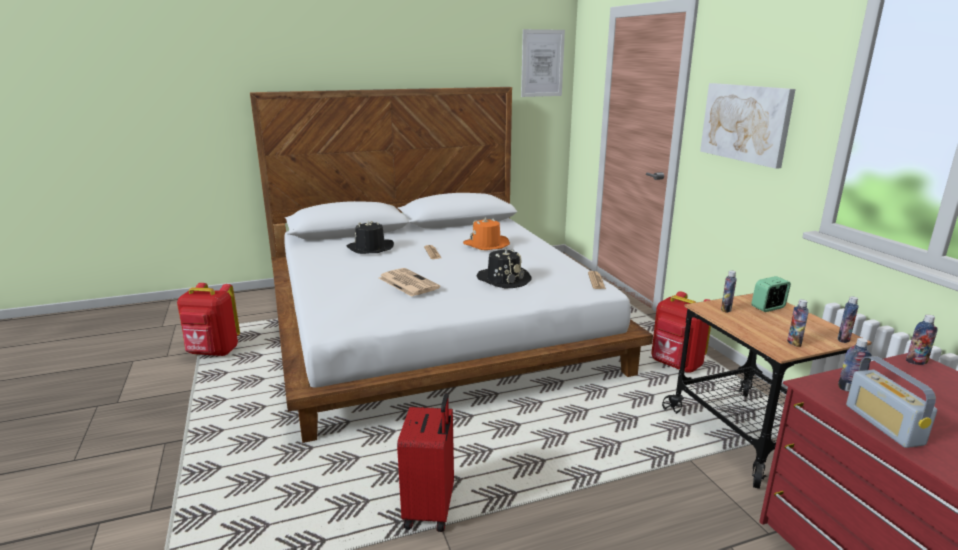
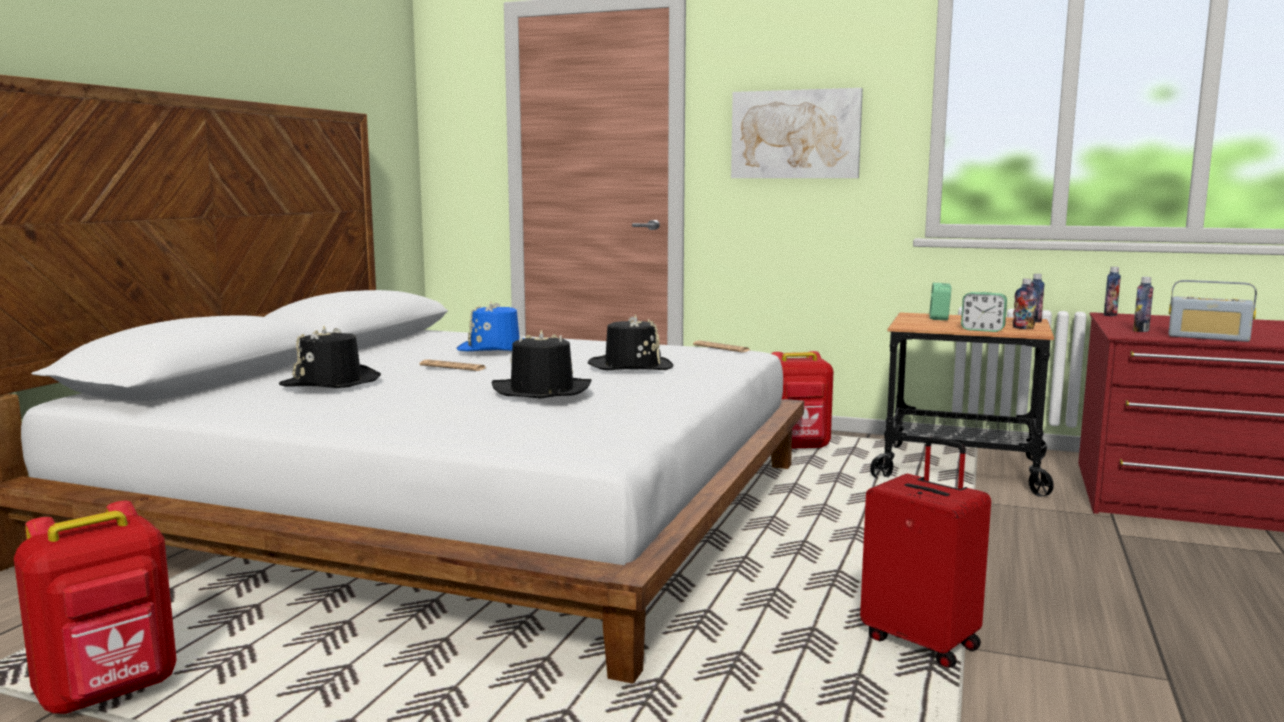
camera: 50 degrees left, 10 degrees down
(407, 283) = (541, 391): newspaper -> black hat
(486, 244) = (496, 348): orange hat -> blue hat
(542, 63) = (385, 82): picture -> none
(726, 309) = (923, 324): bottle -> none
(749, 331) = (982, 330): none -> alarm clock

